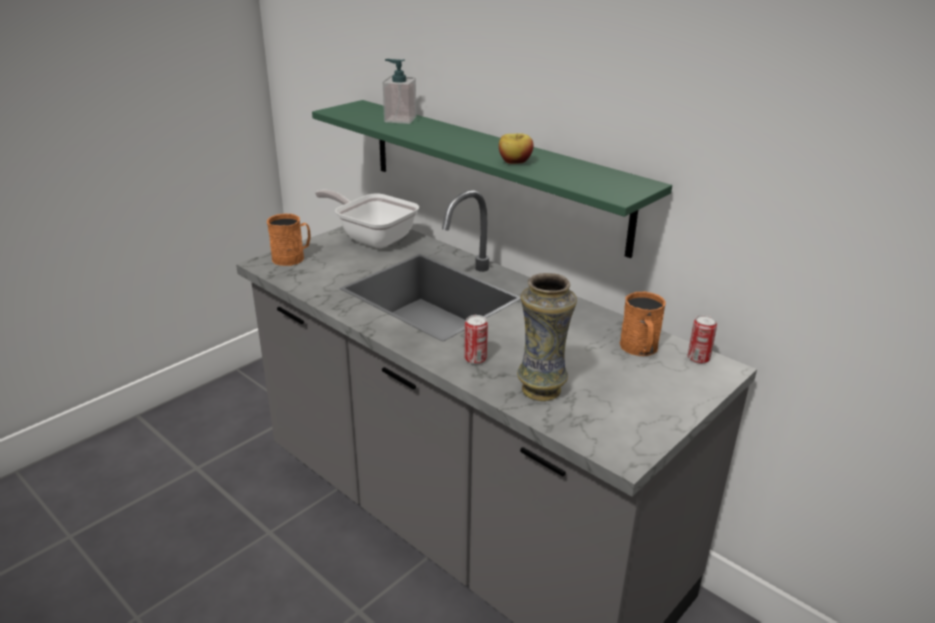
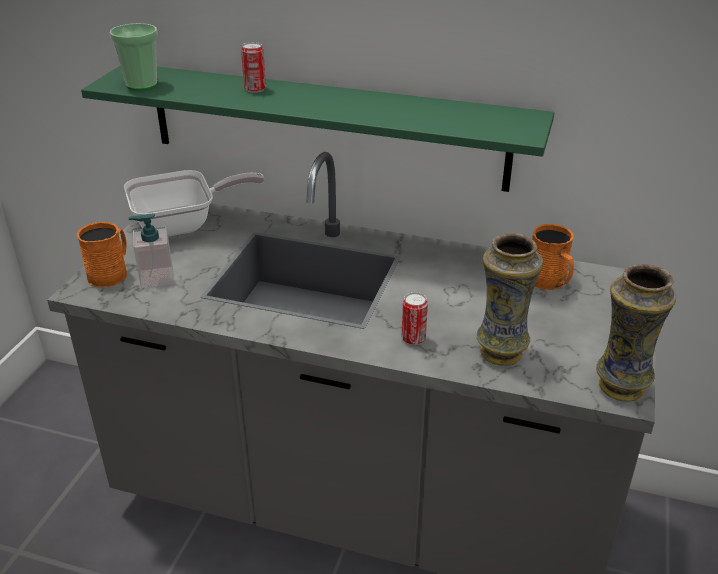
camera: 25 degrees left, 5 degrees up
(356, 114) = (142, 85): none -> cup
(372, 237) = (184, 225): frying pan -> frying pan turned 150 degrees clockwise
(400, 119) = (201, 82): soap dispenser -> soap dispenser (156, 277)
(515, 162) = (384, 114): apple -> none
(626, 447) = (620, 387): none -> vase
(698, 359) = (604, 277): can -> can (255, 89)

